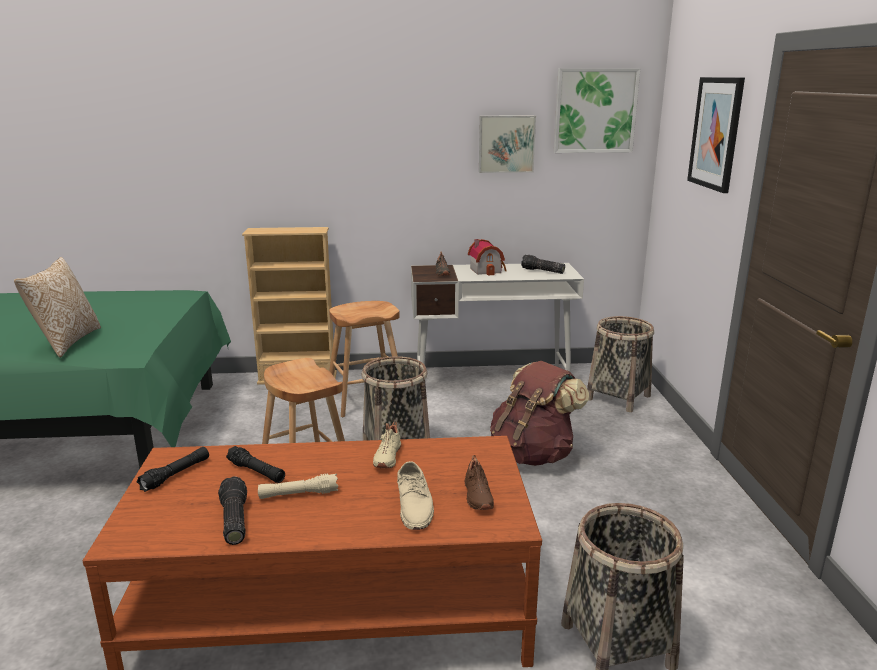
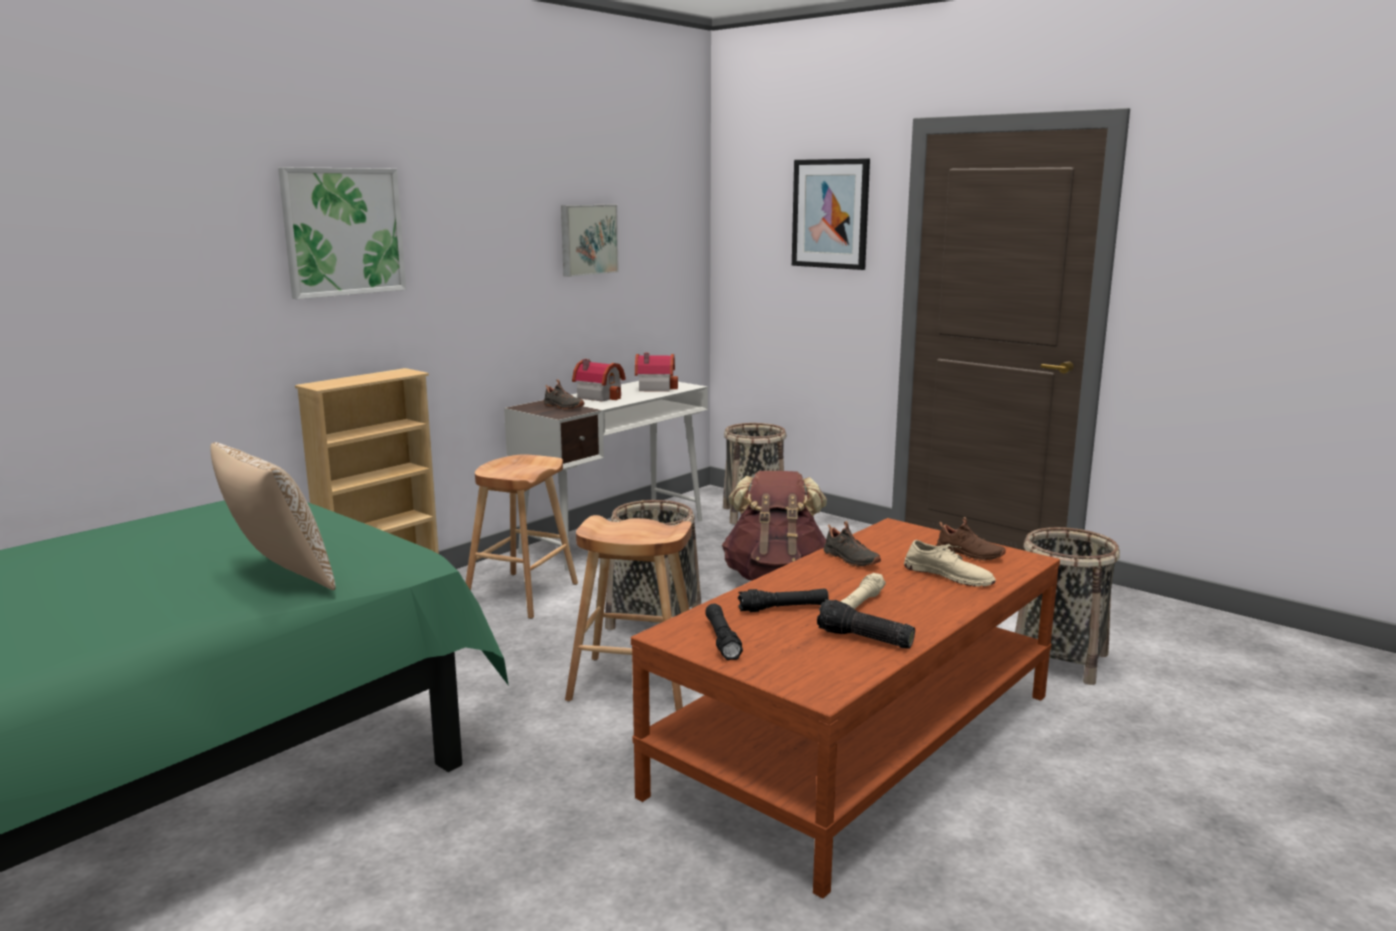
camera: 45 degrees left, 5 degrees down
(386, 457) = (849, 560): beige shoe -> black shoe
(542, 271) = (654, 387): flashlight -> toy house
(595, 111) = (661, 198): picture -> picture (343, 231)

